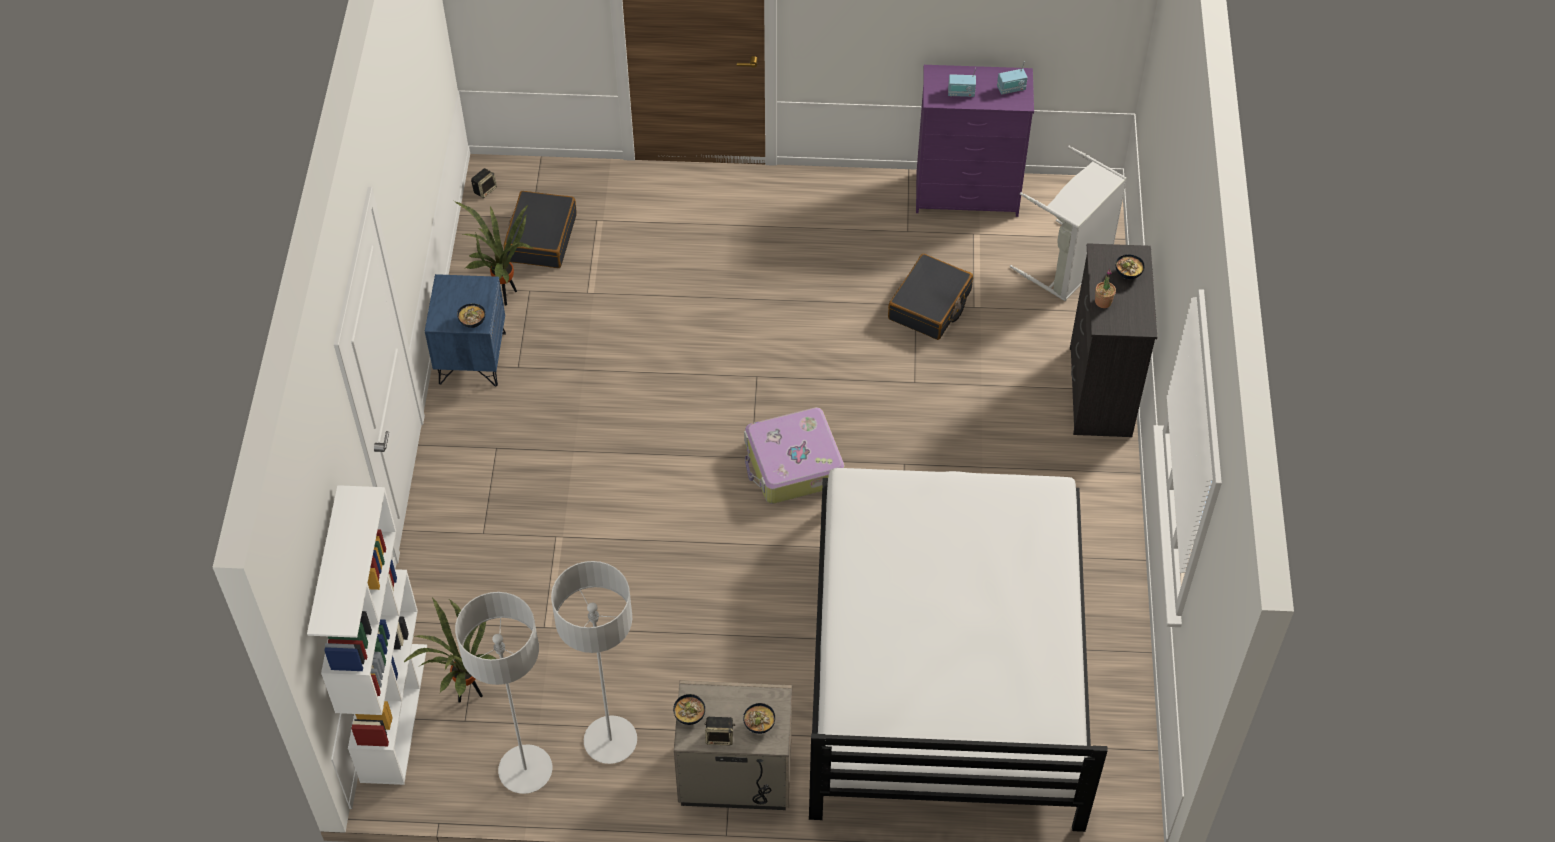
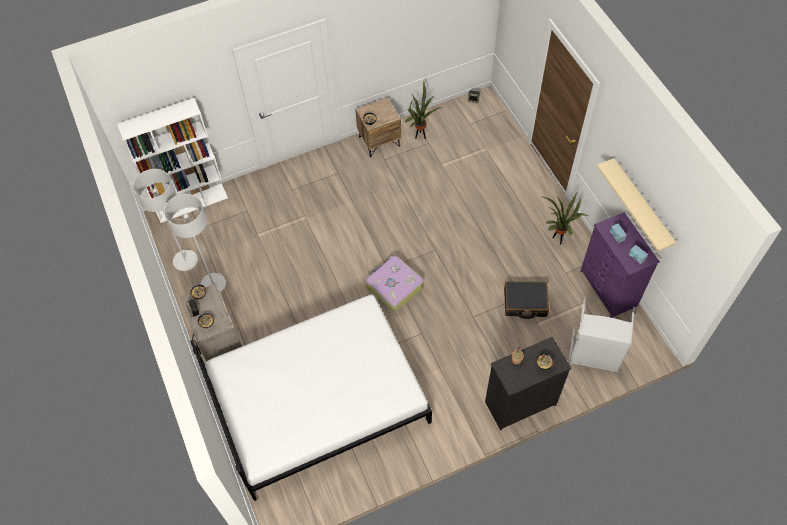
camera: 65 degrees right, 5 degrees up
(467, 693) = (212, 223): potted plant -> potted plant (558, 238)
(471, 358) = (379, 141): blue nightstand -> brown nightstand
(541, 238) = (460, 132): black suitcase -> none
(954, 23) = (641, 205): none -> beige shelf

